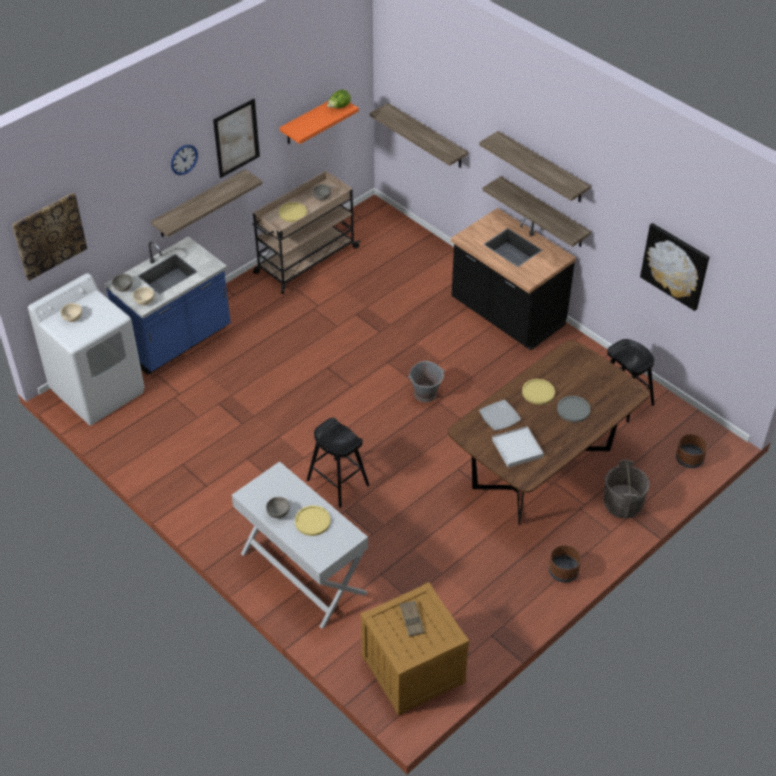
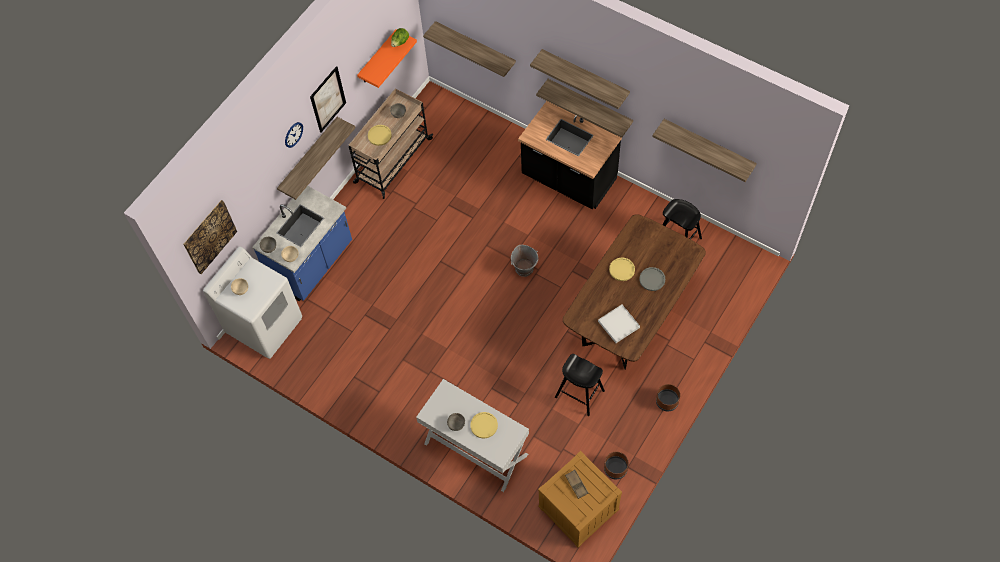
camera: 10 degrees left, 15 degrees up
(338, 483) = (479, 365): black stool -> black stool (579, 394)
(499, 416) = (598, 298): plate -> none
(622, 504) = (697, 333): grey bucket -> none
(675, 266) = (708, 146): picture -> shelf
(689, 459) = (738, 282): brown planter -> brown planter (615, 469)

